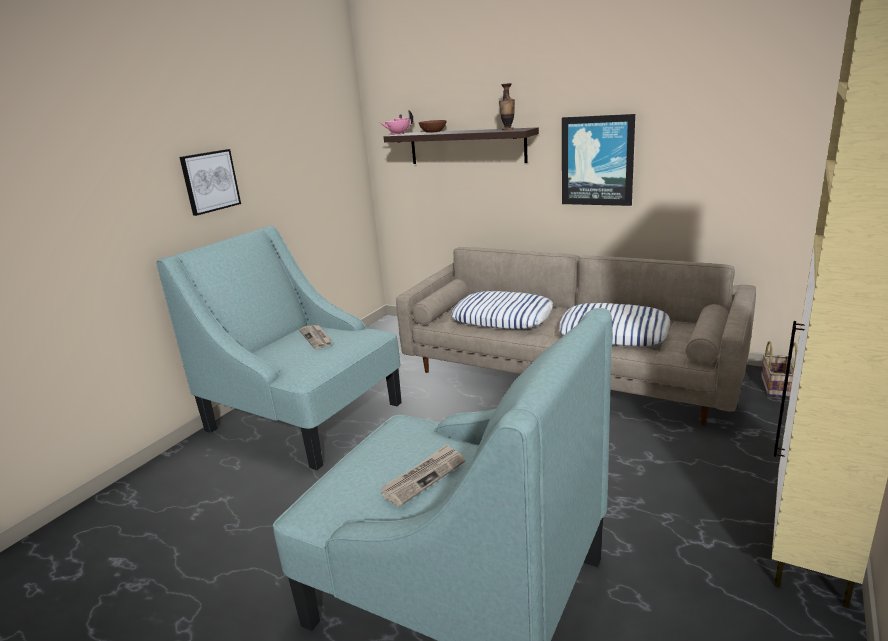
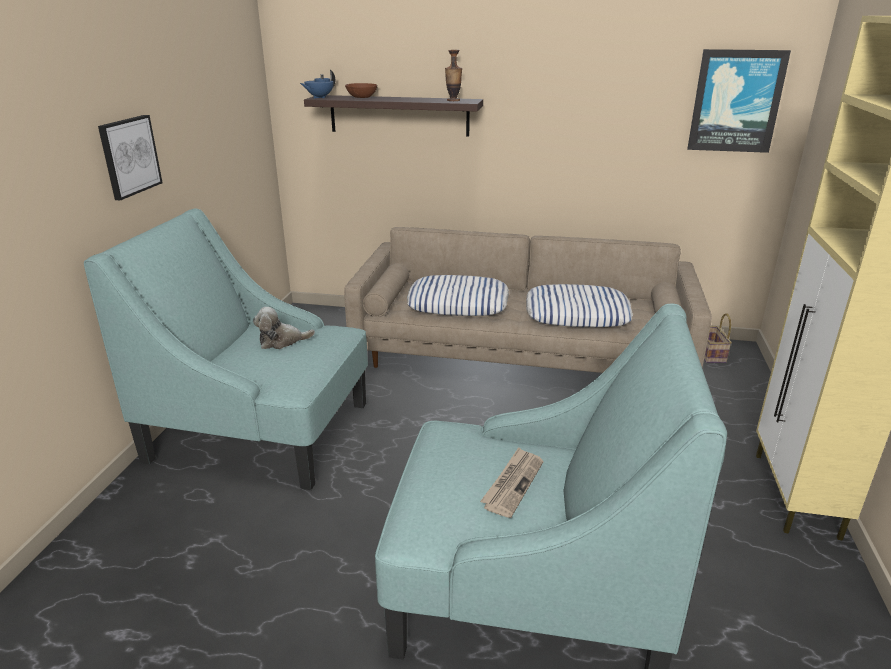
camera: 20 degrees left, 5 degrees up
(317, 338) = (281, 341): newspaper -> plush toy
(398, 134) = (319, 97): pink teapot -> blue teapot
(597, 161) = (544, 137): picture -> picture (736, 101)

